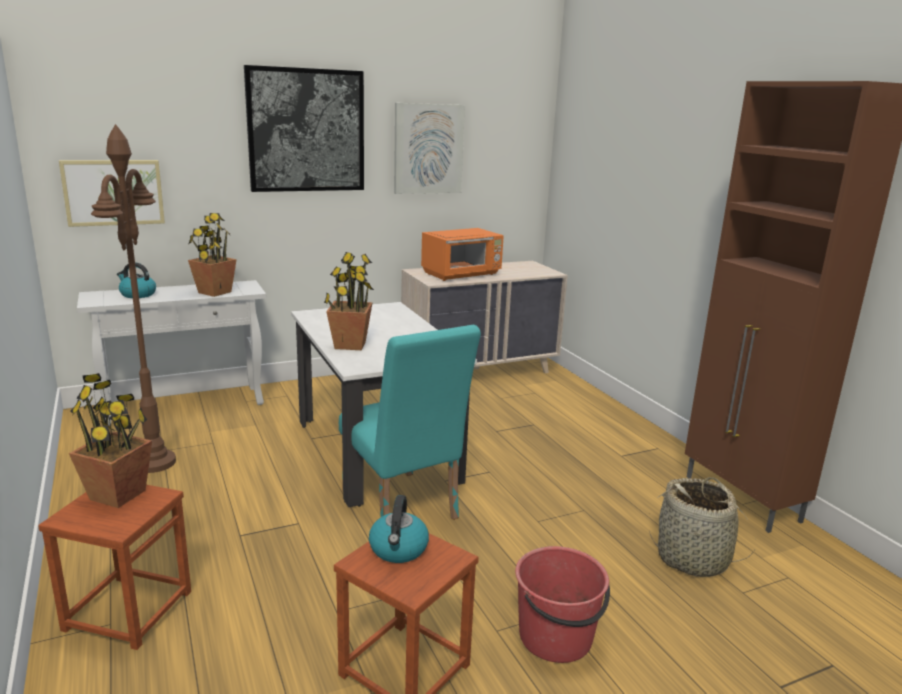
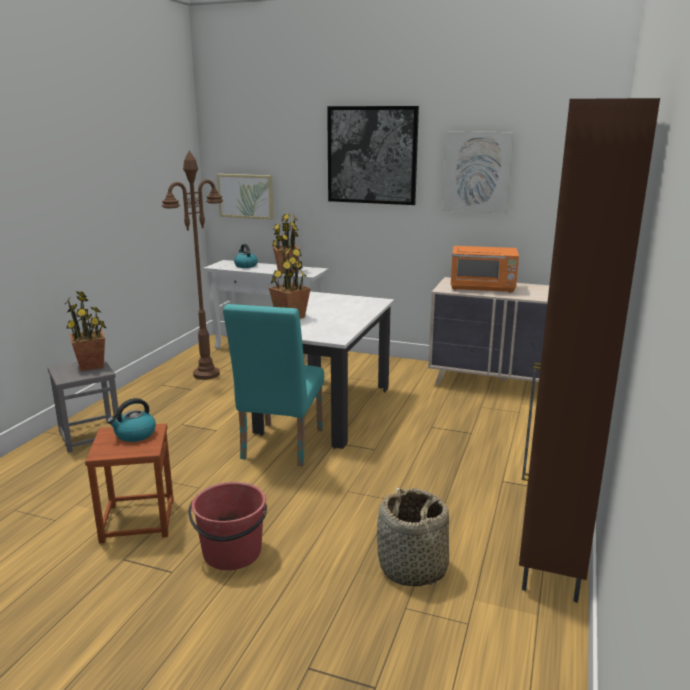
camera: 45 degrees right, 0 degrees up
(128, 610) = (90, 435): brown stool -> grey stool

